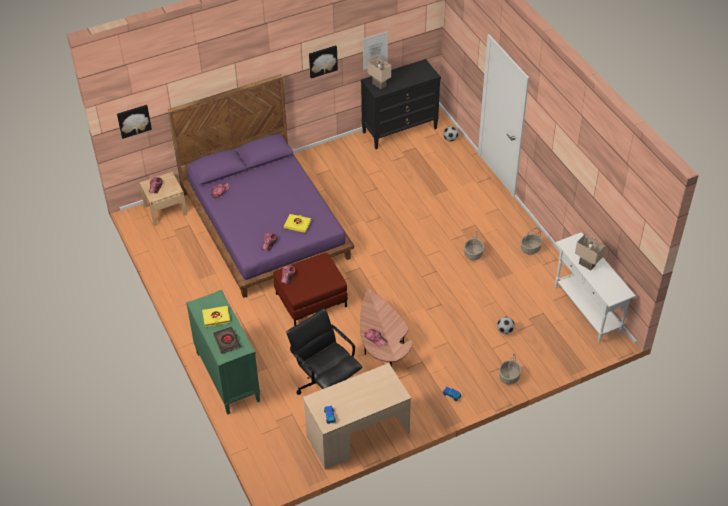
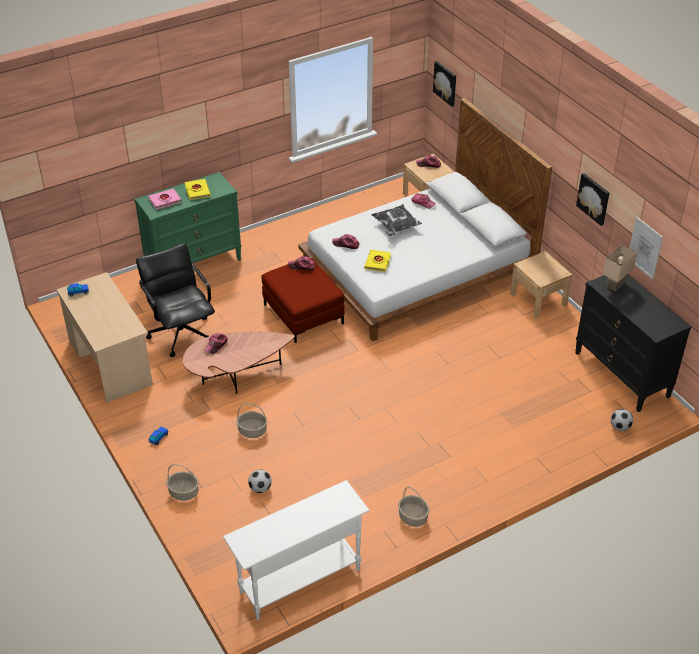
camera: 85 degrees right, 5 degrees down
(227, 341) = (165, 201): black book -> pink book
(251, 210) = (395, 227): none -> pillow
(266, 225) = (417, 270): purple bed -> white bed
(314, 160) = (538, 299): none -> beige nightstand
(325, 384) = (181, 333): black office chair -> black office chair turned 75 degrees counterclockwise
(473, 254) = (395, 455): basket -> basket (253, 430)
(587, 264) = (303, 514): beige table lamp -> none

